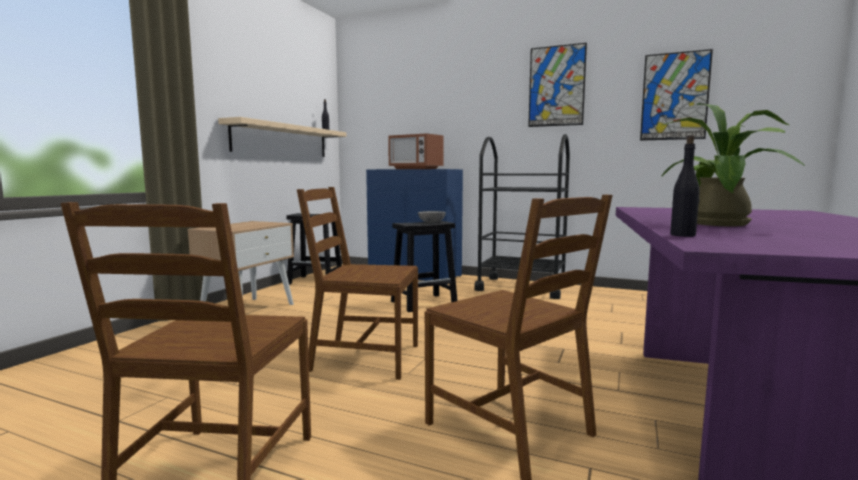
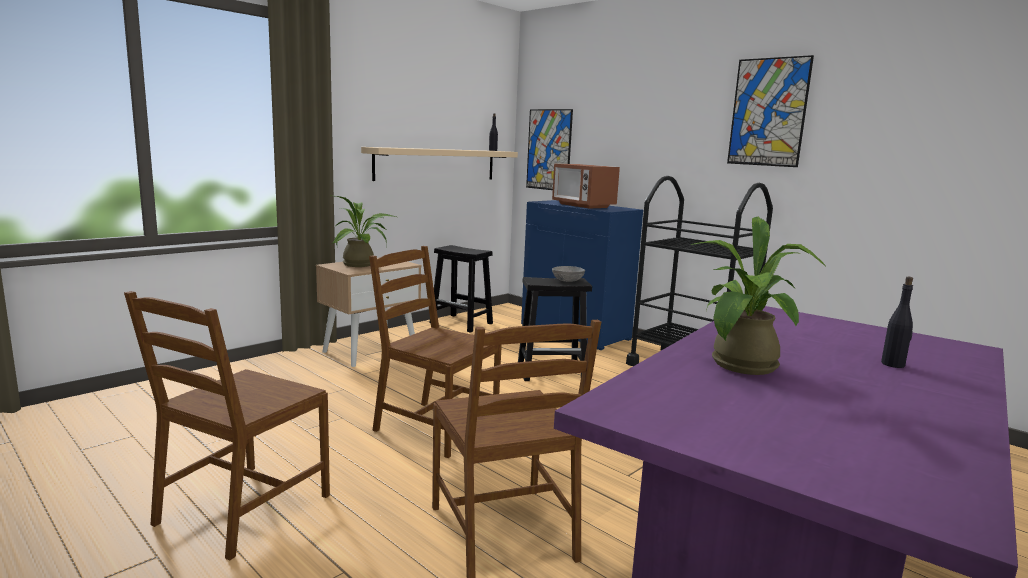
camera: 20 degrees right, 5 degrees up
(236, 226) = (363, 264): none -> potted plant
(674, 96) = (929, 139): picture -> picture (549, 150)
(683, 235) = (631, 383): black bottle -> black bottle (893, 364)

